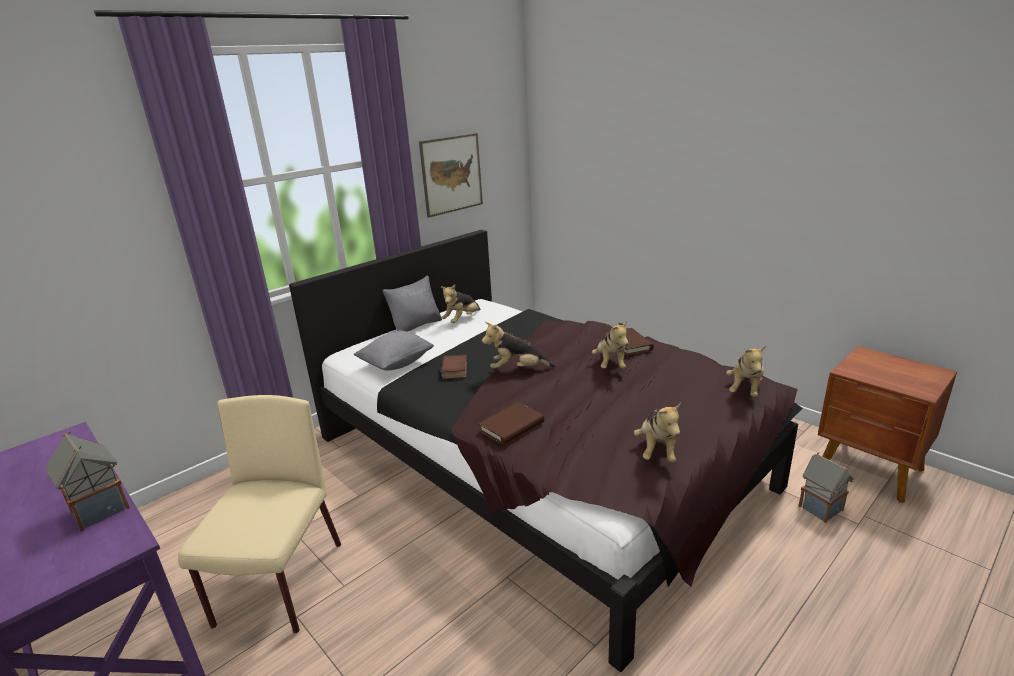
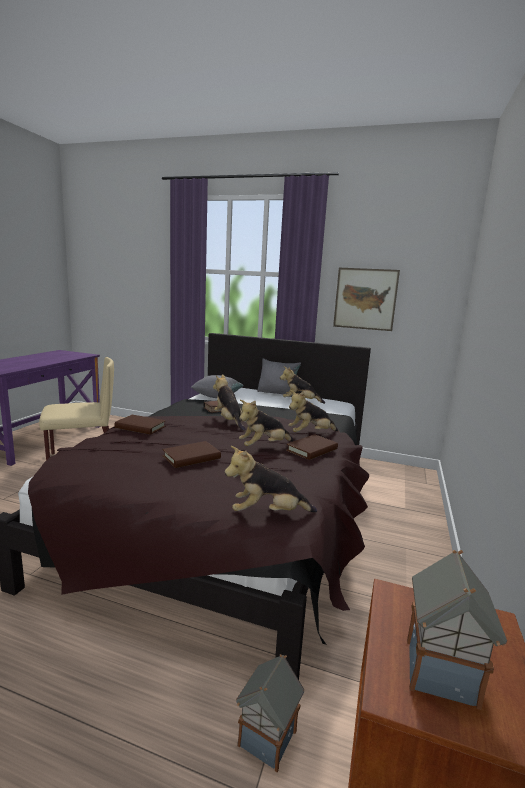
camera: 60 degrees right, 10 degrees down
(101, 510) = (27, 365): toy house -> toy house (441, 674)
(625, 404) = (191, 457): none -> brown book
(657, 450) = (121, 475): plush toy -> plush toy (310, 434)

